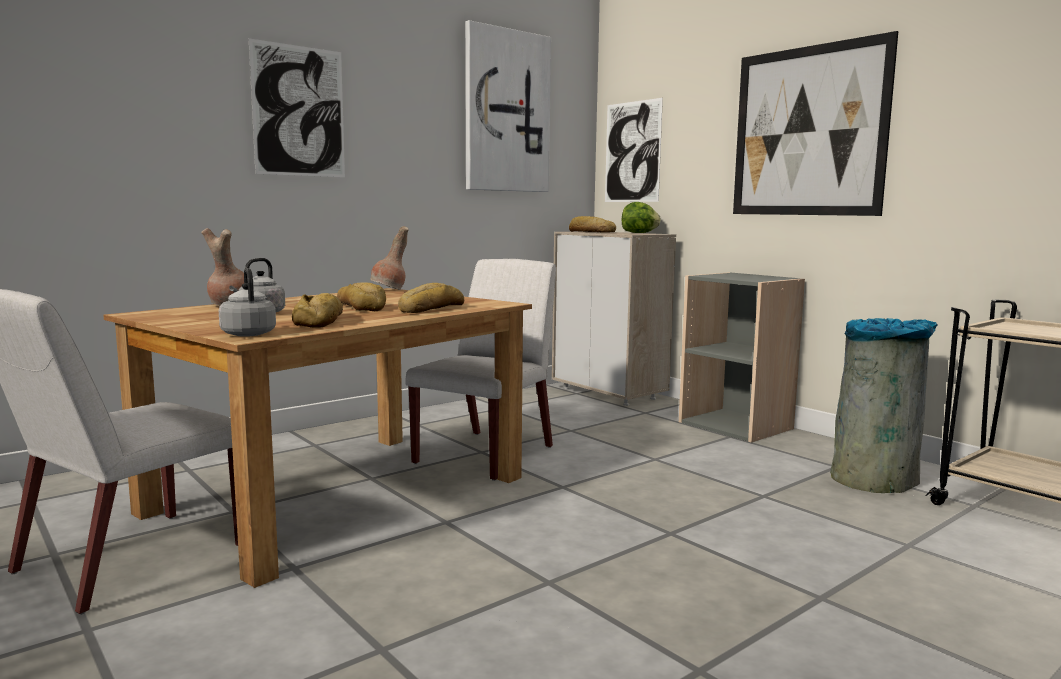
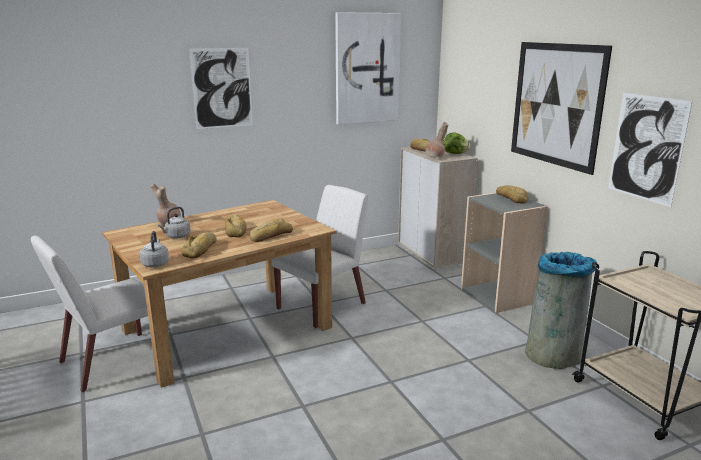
camera: 15 degrees right, 10 degrees up
(389, 290) = (269, 204): brown vase -> brown vase (435, 158)
(632, 152) = (458, 93): picture -> picture (646, 148)
(747, 275) = (511, 198): none -> bread

